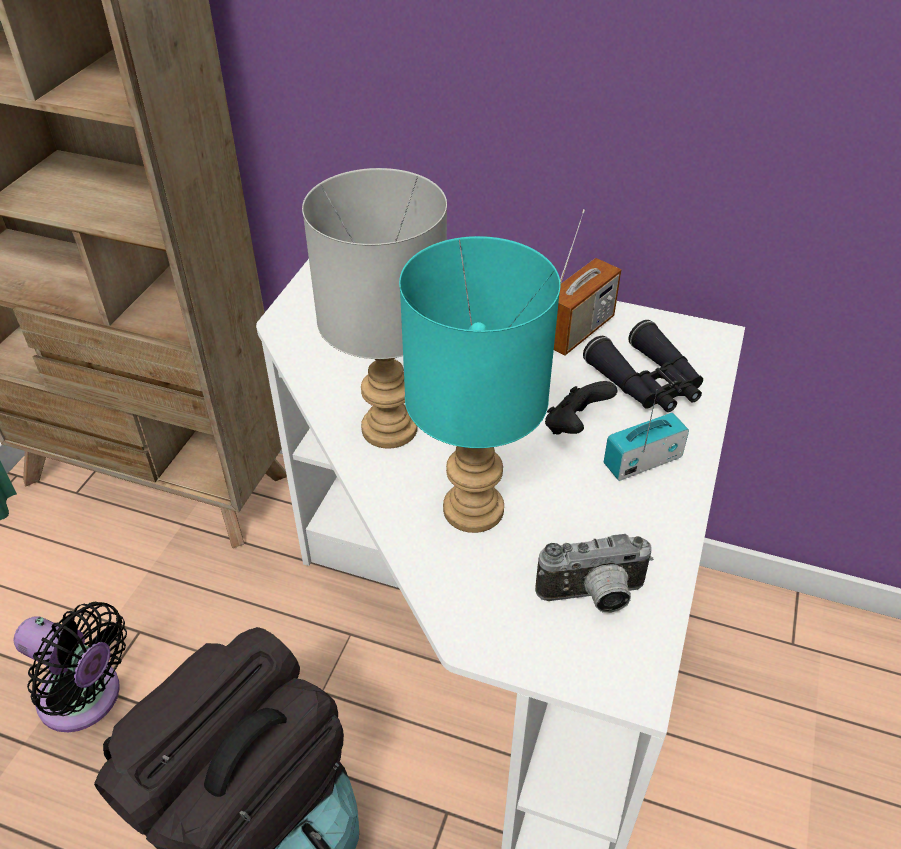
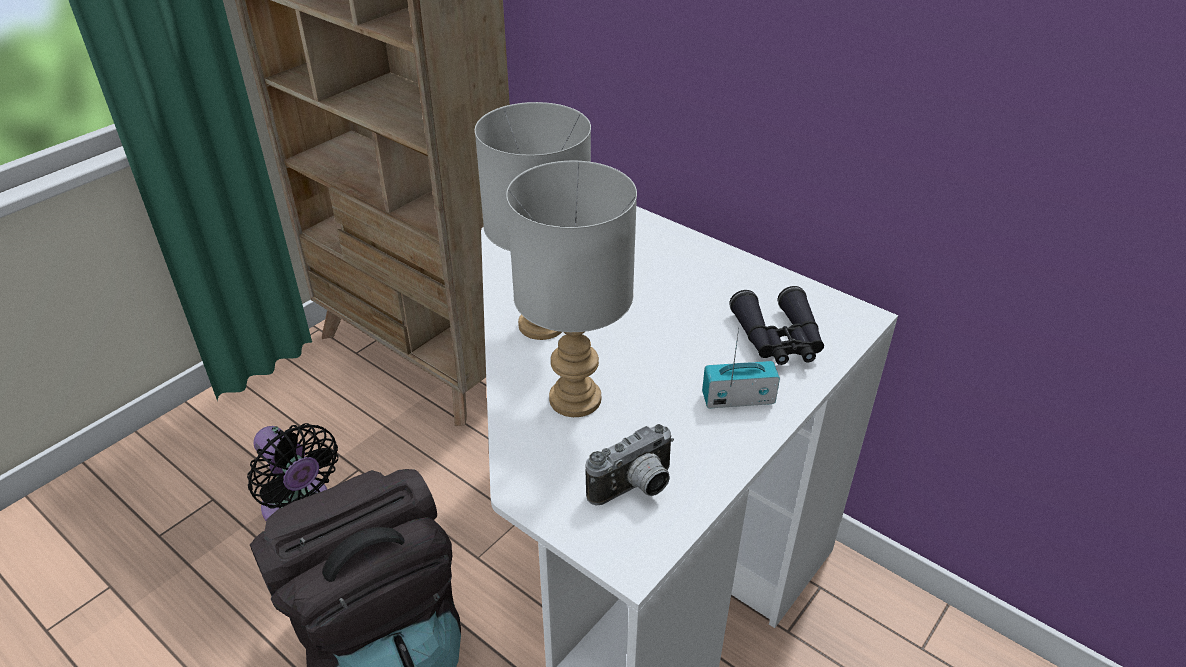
camera: 20 degrees right, 5 degrees down
(473, 511) = (574, 400): turquoise table lamp -> grey table lamp
(575, 426) = (695, 358): black game controller -> none
(577, 331) = (740, 286): radio -> none
(593, 597) = (635, 489): camera -> camera turned 45 degrees counterclockwise

